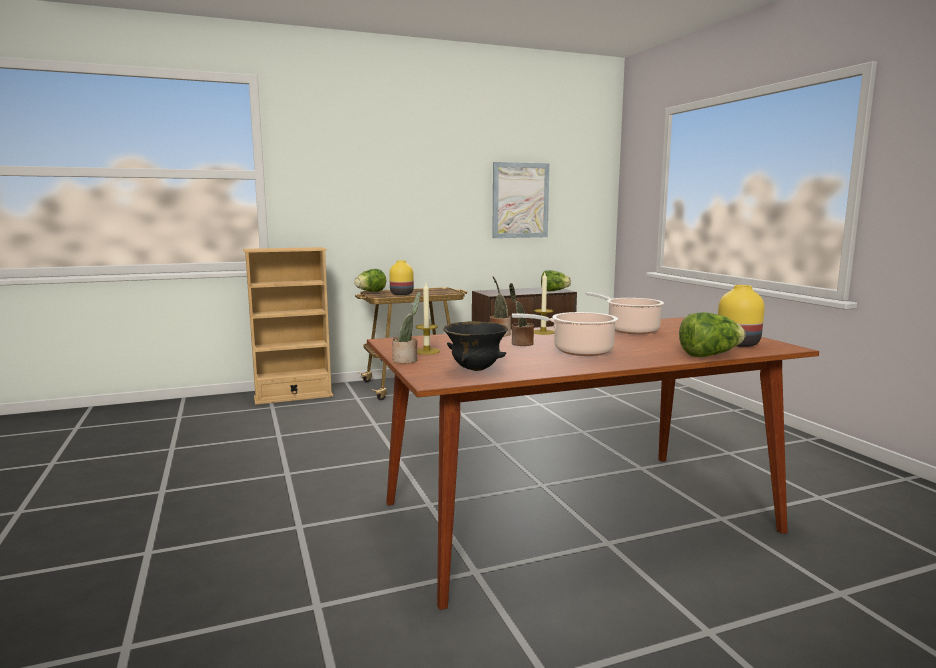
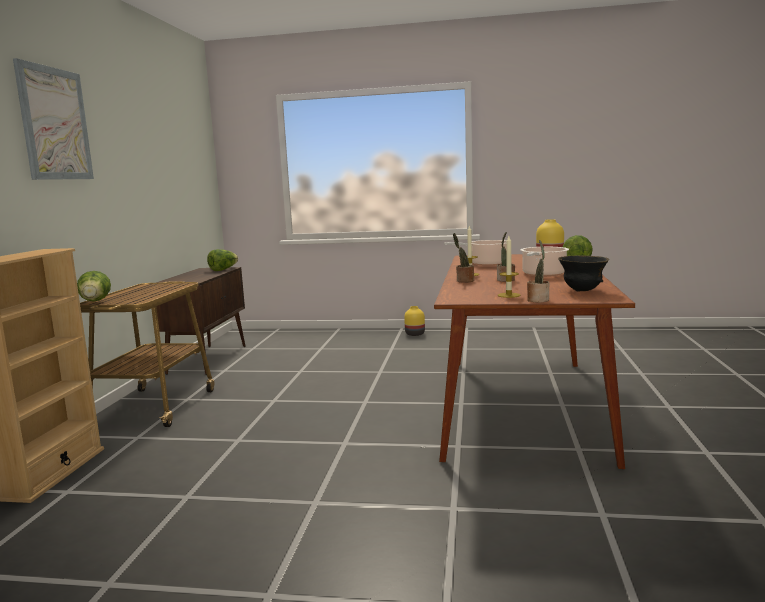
camera: 60 degrees left, 0 degrees up
(402, 294) = (139, 296): yellow vase -> yellow vase (415, 334)
(520, 200) = (166, 179): picture -> picture (55, 124)

